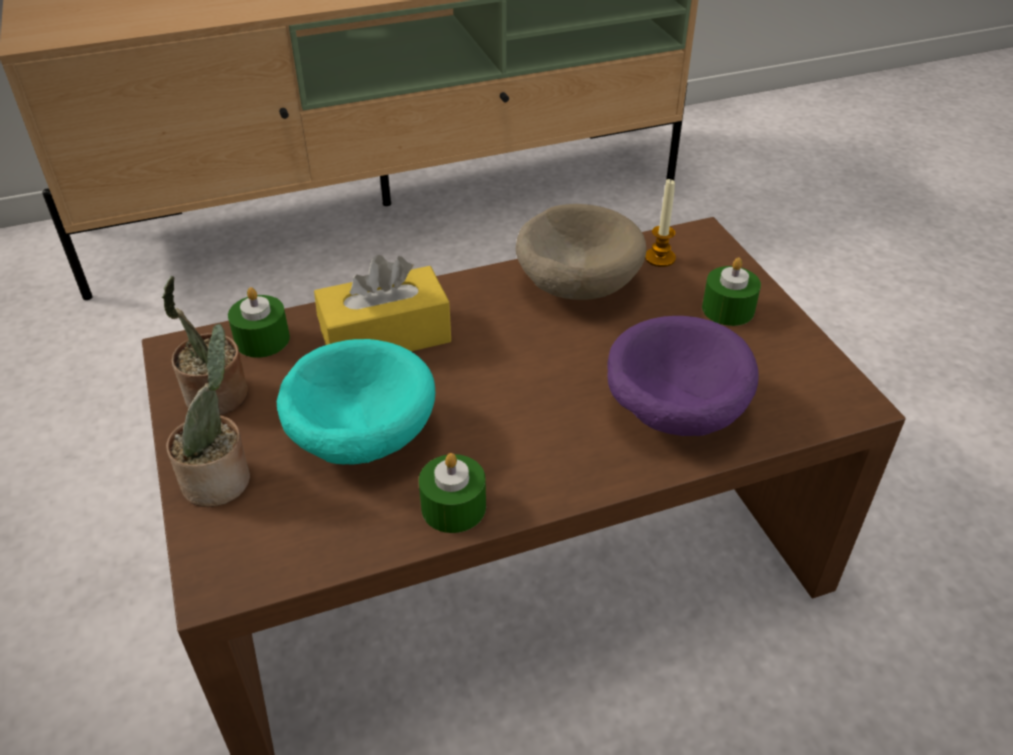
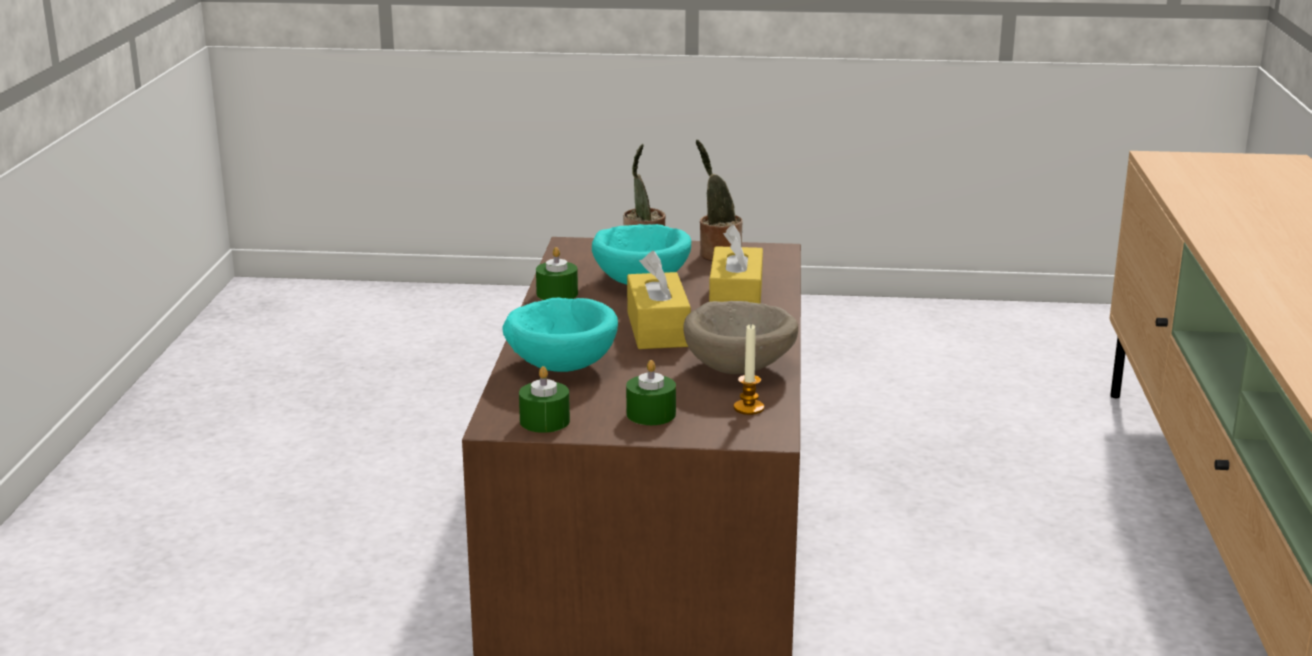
camera: 115 degrees right, 20 degrees down
(262, 339) = (767, 269): green candle -> green candle (544, 421)
(515, 370) = (658, 329): none -> yellow tissue box
(672, 411) = (562, 364): purple bowl -> turquoise bowl

